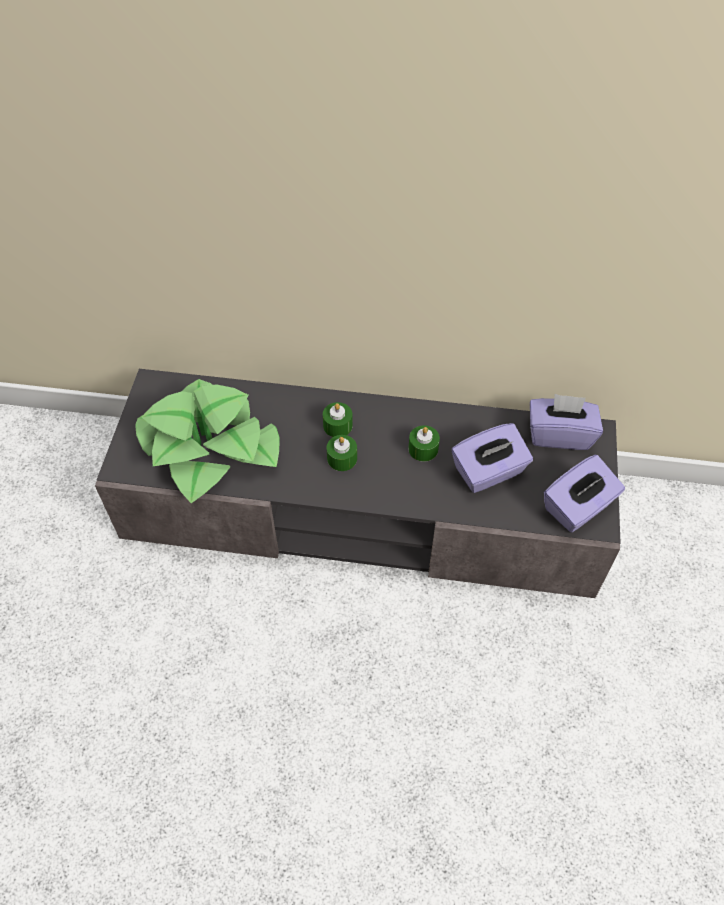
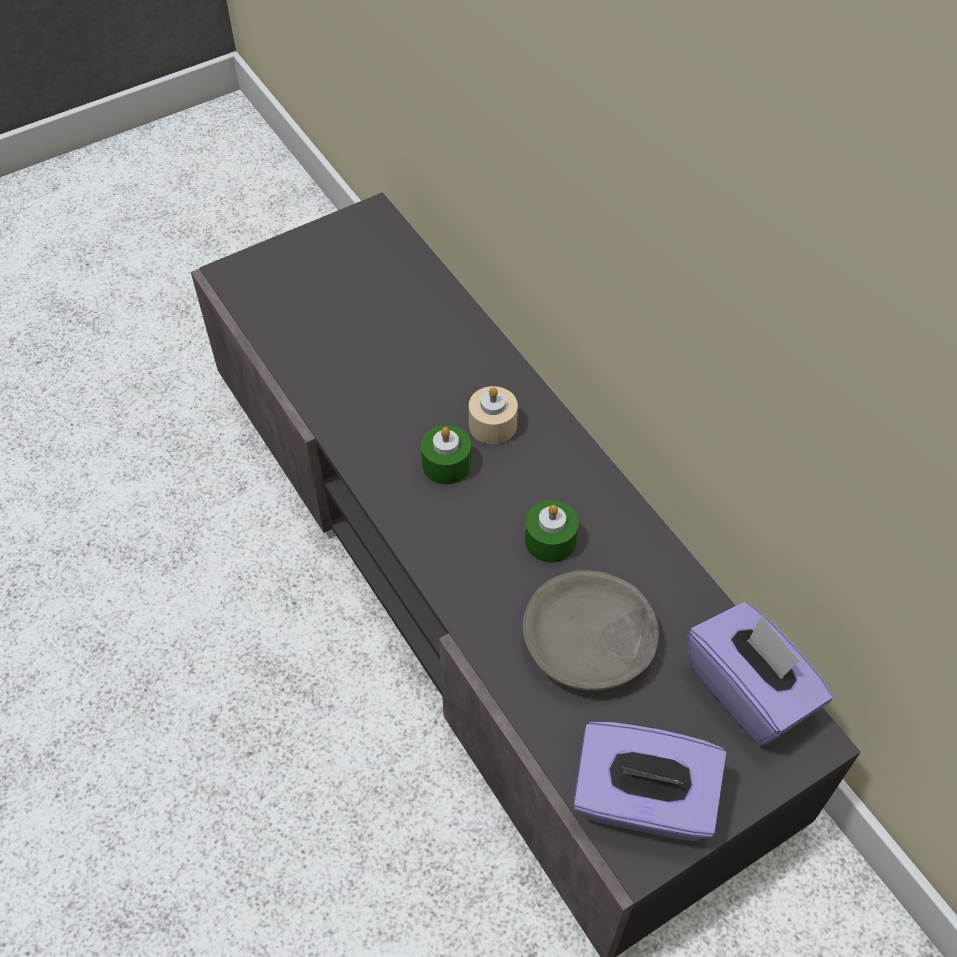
camera: 50 degrees right, 0 degrees up
(210, 447) = (336, 328): potted plant -> none
(337, 425) = (492, 425): green candle -> beige candle
(489, 472) = (590, 643): purple tissue box -> grey bowl

